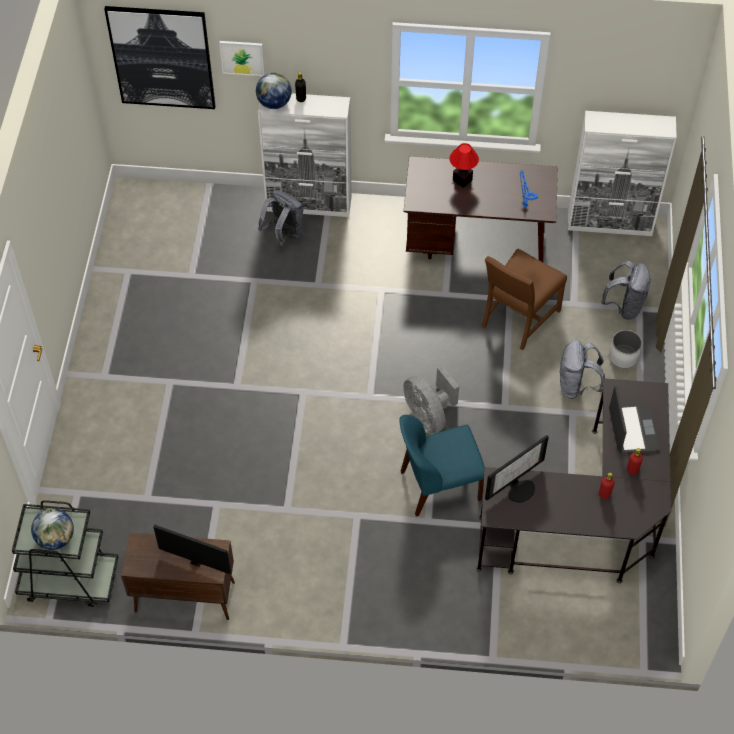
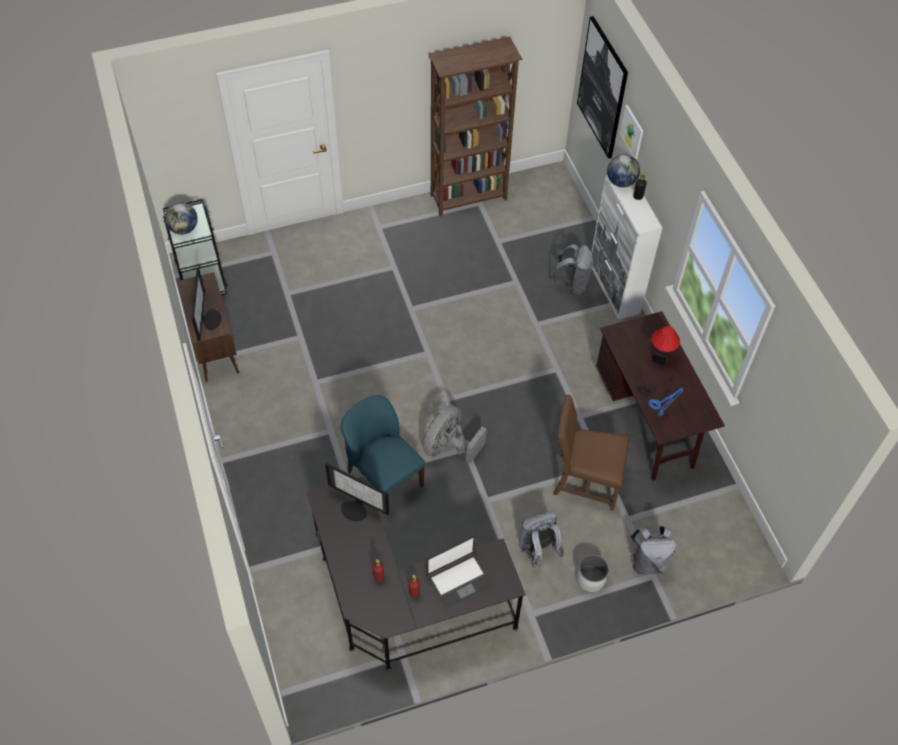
camera: 65 degrees right, 0 degrees up
(114, 277) = (469, 198): none -> brown bookcase
(610, 223) = (738, 520): white cabinet -> none

